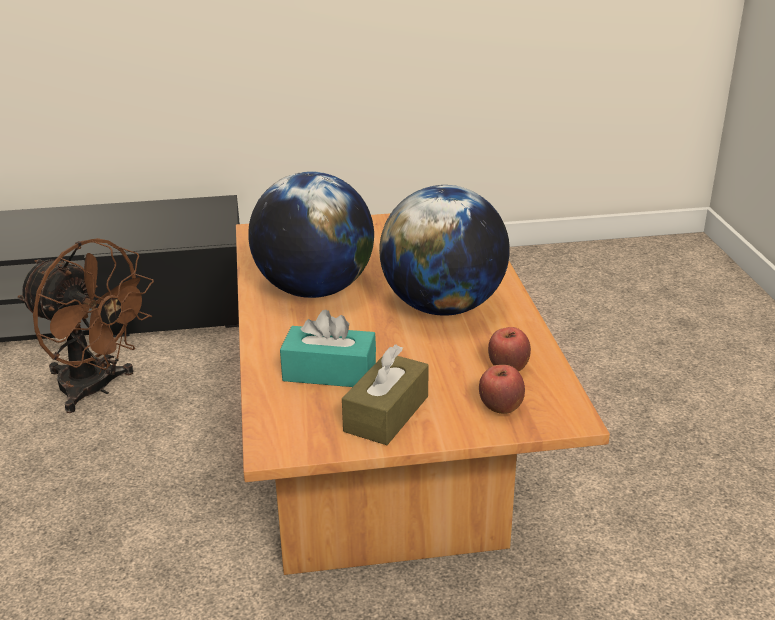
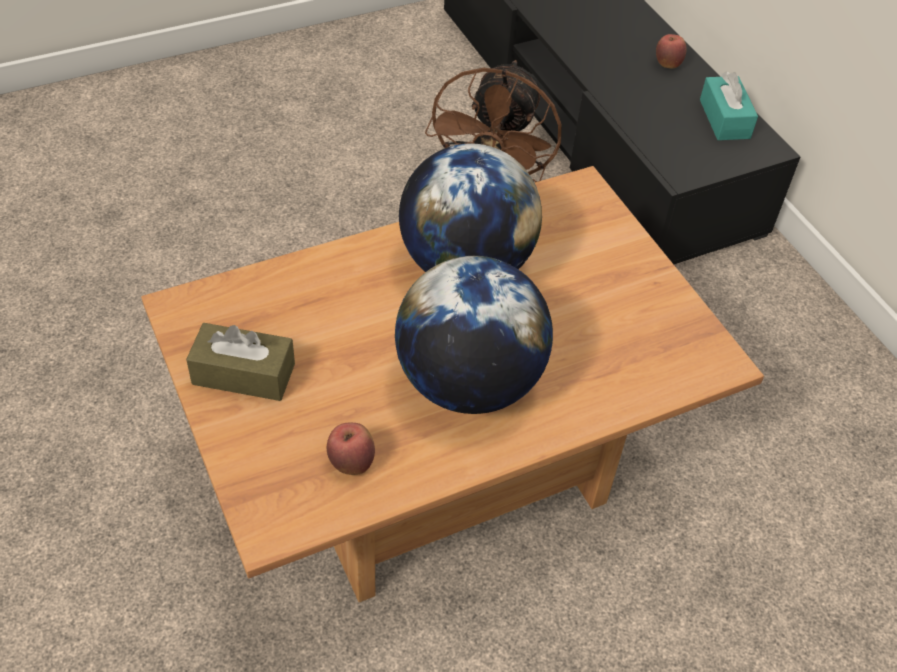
camera: 70 degrees right, 20 degrees up
(329, 372) = (306, 315): turquoise tissue box -> turquoise tissue box (724, 119)
(500, 409) = (272, 466): apple -> apple (667, 64)

